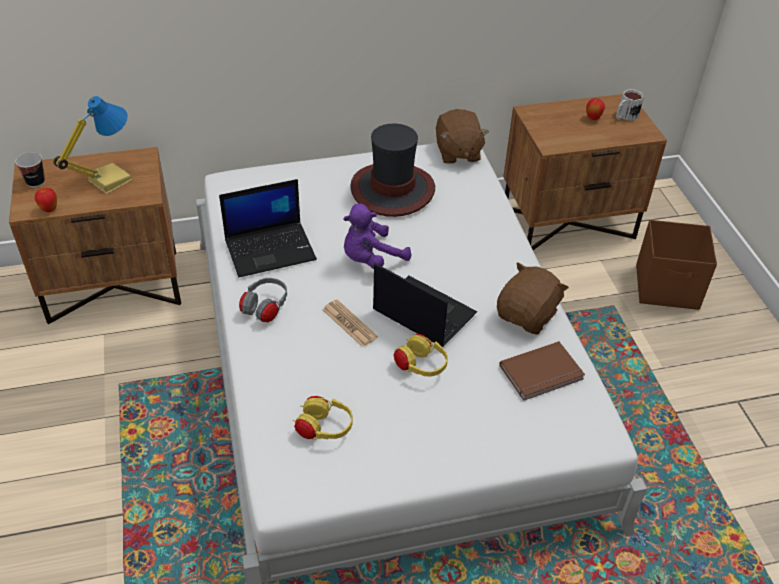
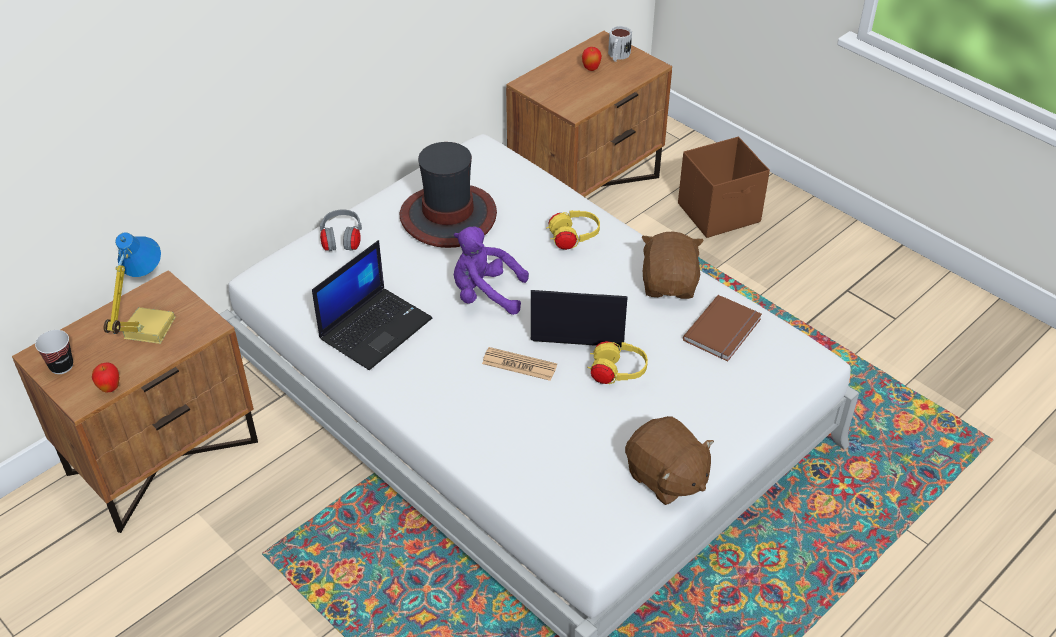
camera: 30 degrees left, 0 degrees up
(265, 308) = (423, 388): grey headphones -> grey headphones (342, 241)
(324, 429) = (578, 471): yellow headphones -> yellow headphones (573, 239)
(371, 259) = (485, 294): purple plush toy -> purple plush toy turned 75 degrees clockwise
(457, 153) = (478, 153): brown plush toy -> brown plush toy (666, 477)

